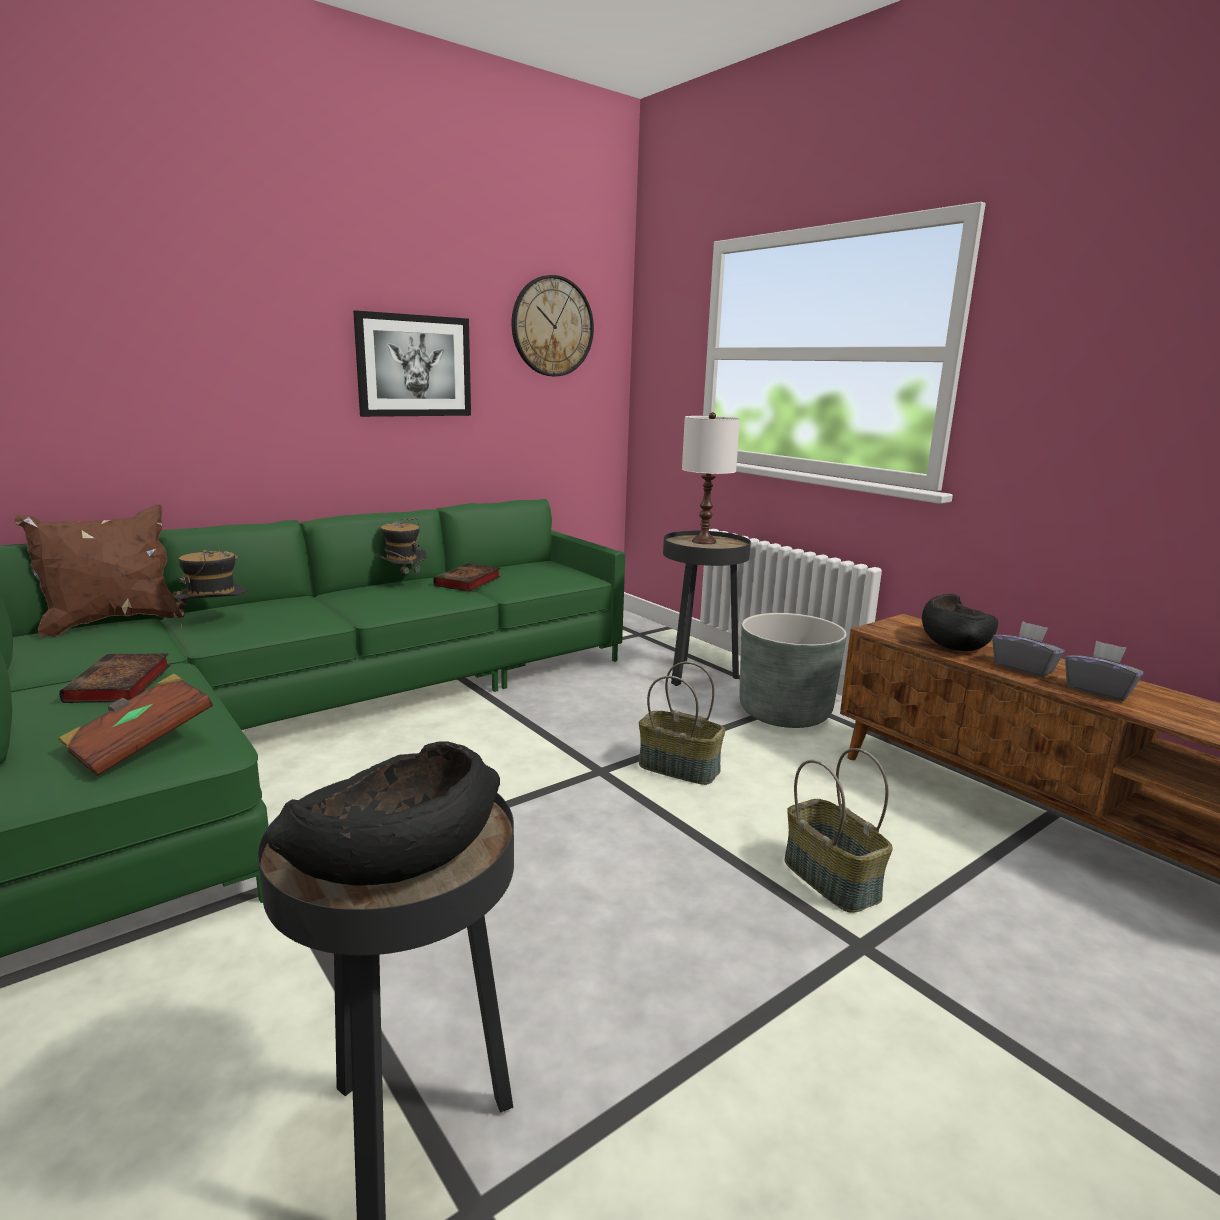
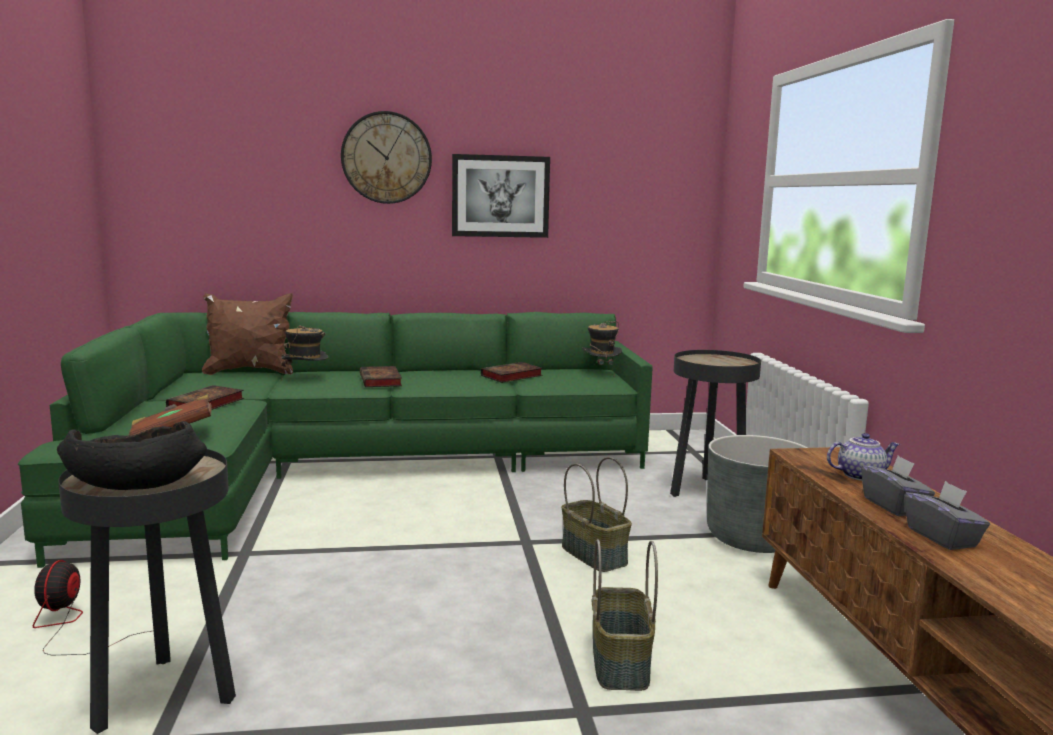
camera: 30 degrees right, 5 degrees down
(129, 1093) = (72, 626): none -> fan
(324, 610) = (381, 381): none -> book
(402, 583) = (461, 371): hat -> hat (601, 373)
(552, 326) = (634, 161): wall clock -> wall clock (386, 158)
(704, 541) = (717, 360): white table lamp -> none
(954, 643) = (860, 475): black bowl -> teapot

